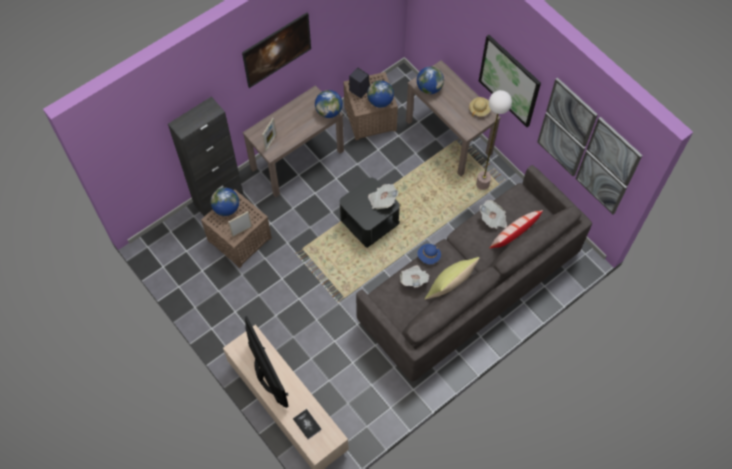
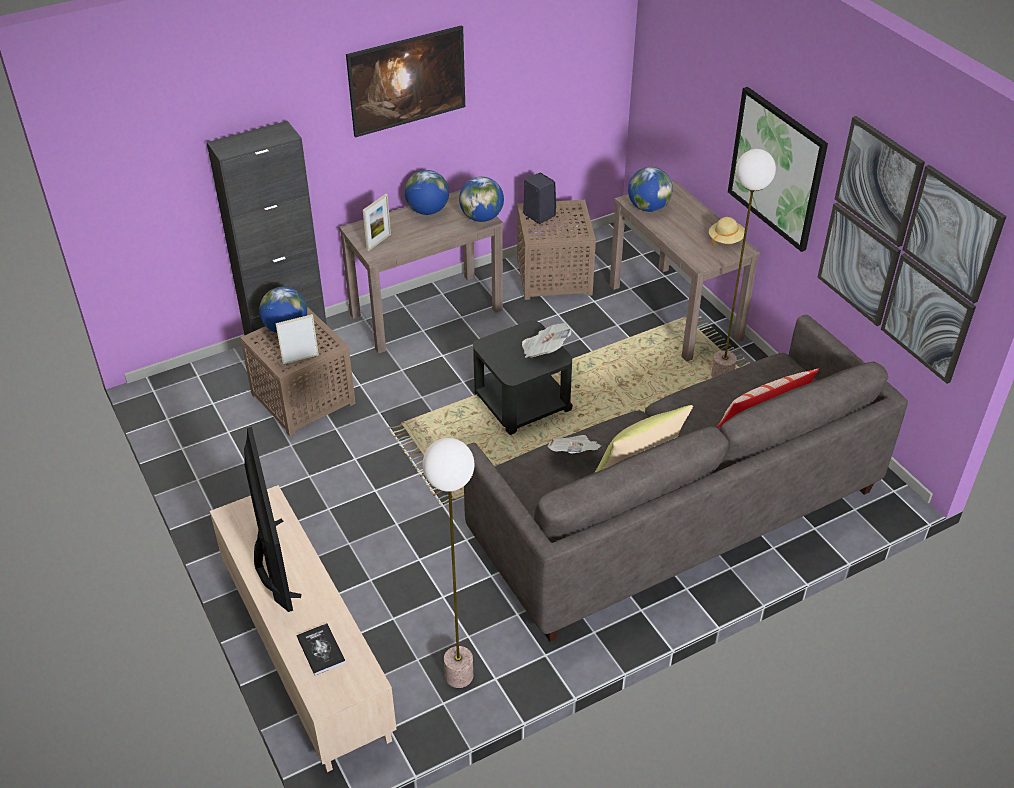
camera: 10 degrees right, 20 degrees down
(371, 409) = (459, 675): none -> floor lamp
(380, 101) = (569, 231): globe -> globe (428, 211)
(429, 256) = (607, 427): blue hat -> none
(493, 219) = (729, 389): newspaper -> none

